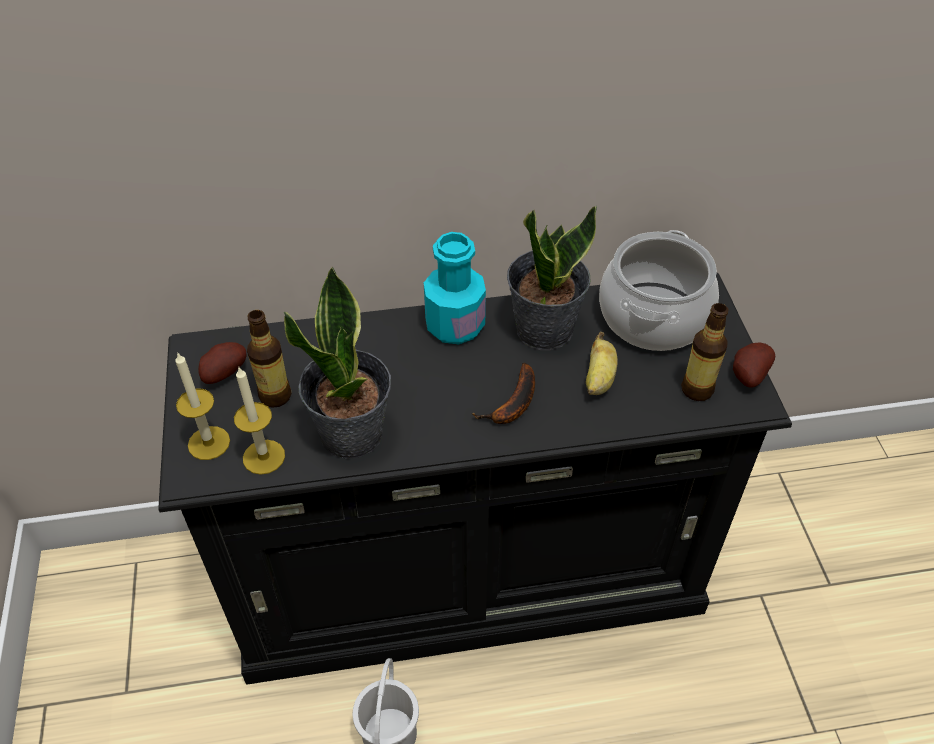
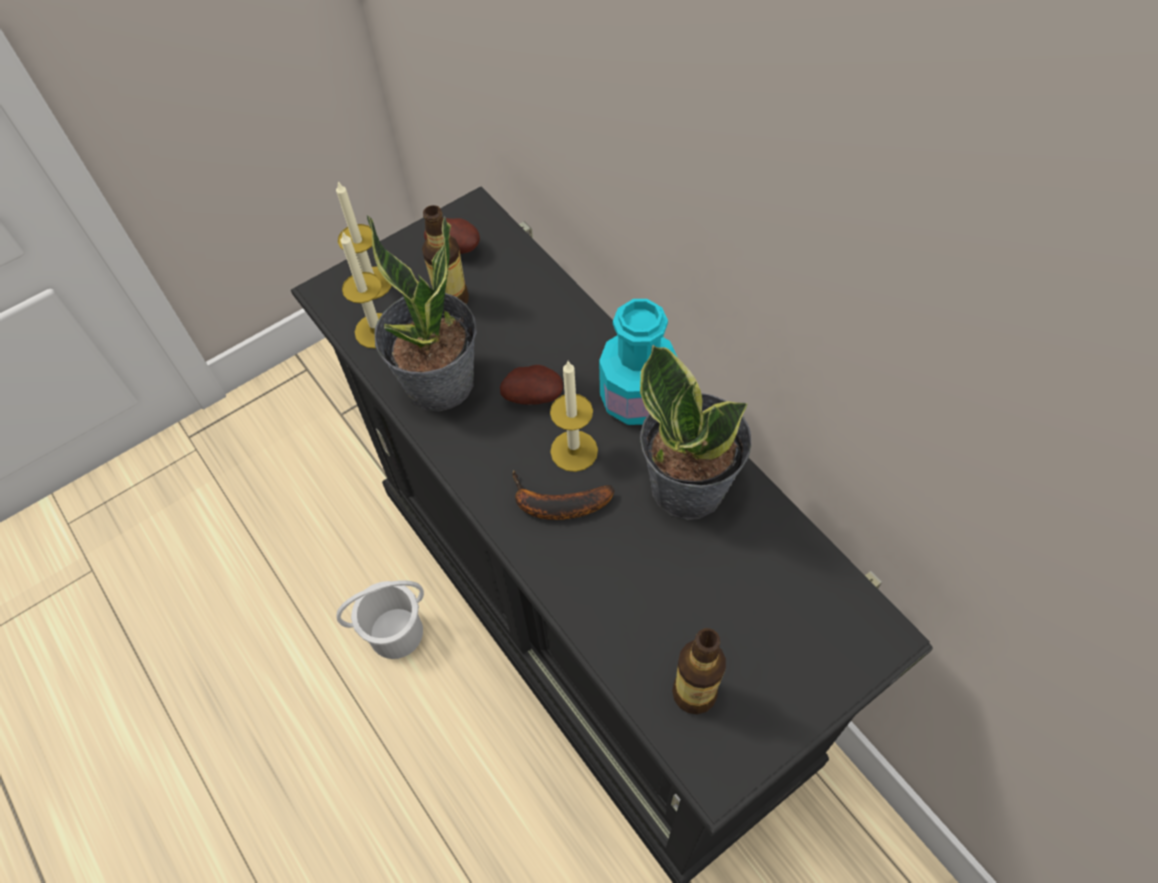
camera: 65 degrees right, 10 degrees up
(474, 377) = (574, 451): none -> candle
(599, 379) = (644, 576): banana -> none
(653, 316) = (788, 595): cooking pot -> none
(747, 375) = (757, 747): potato -> potato (534, 395)

